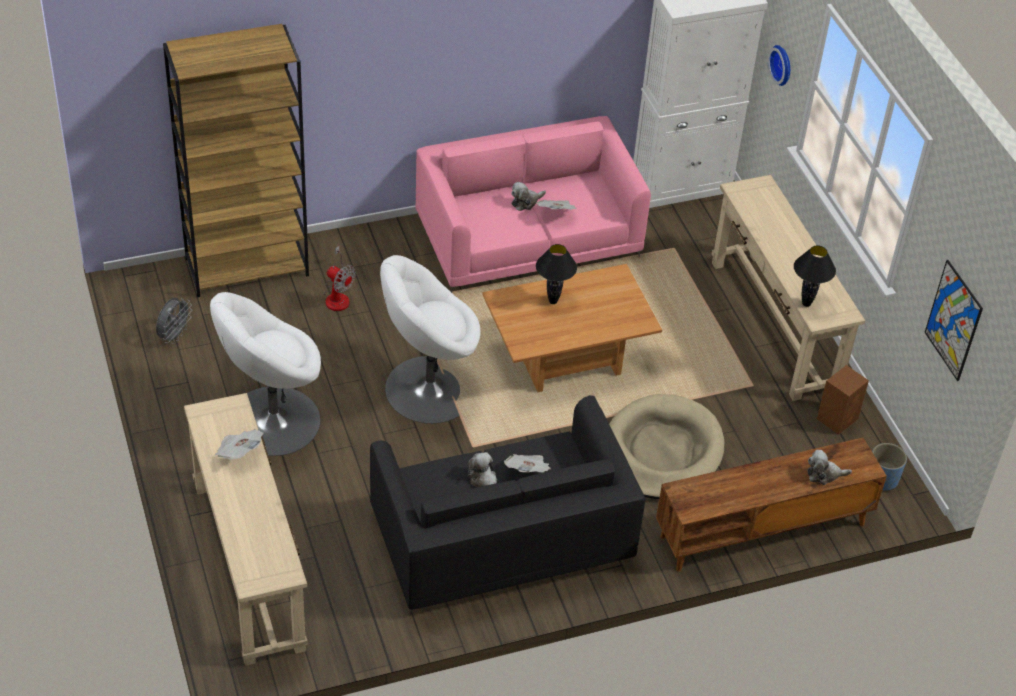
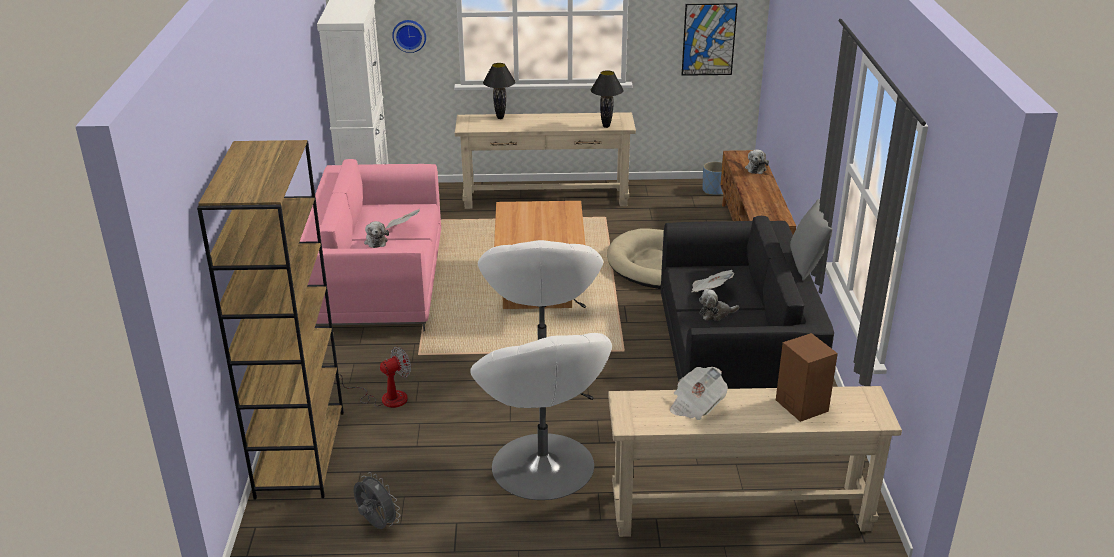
camera: 70 degrees left, 15 degrees down
(540, 522) = (807, 265): none -> grey pillow
(552, 302) = (524, 239): black table lamp -> black table lamp (500, 118)
(838, 418) = (651, 194): brown speaker -> brown speaker (801, 405)

